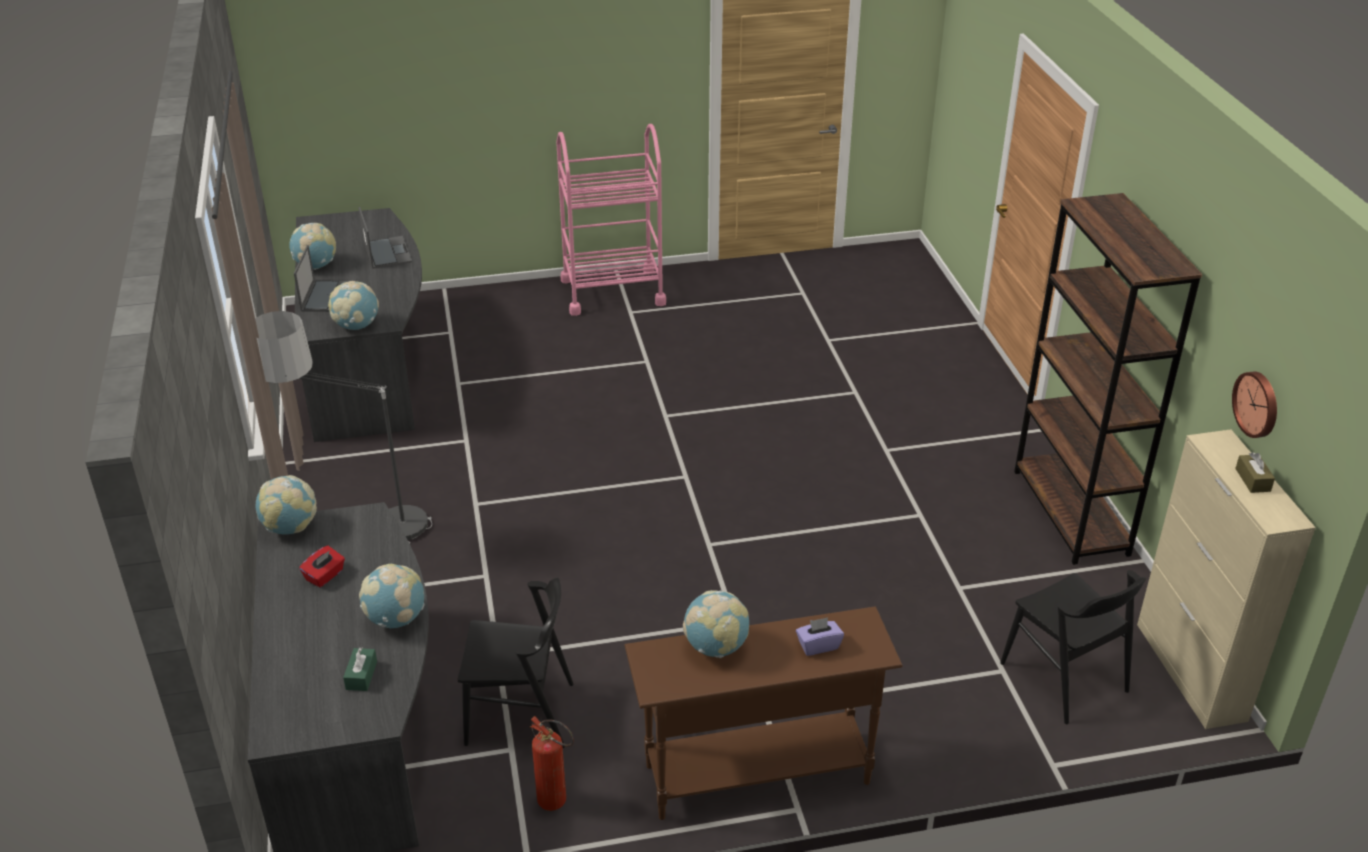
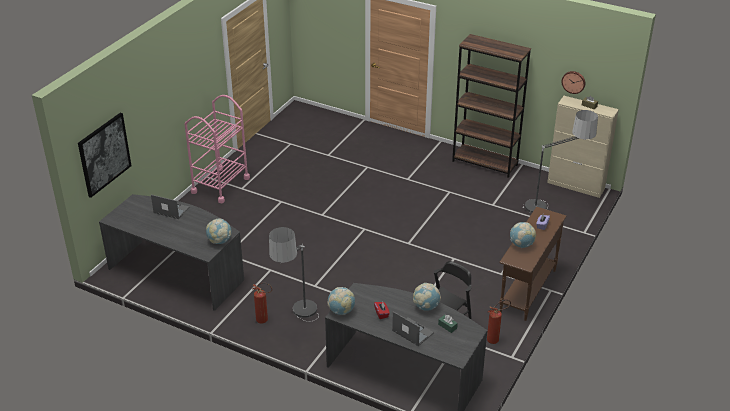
camera: 50 degrees left, 0 degrees up
(316, 265) = (153, 232): globe -> none
(327, 296) = (184, 239): laptop -> laptop (412, 331)
(337, 500) = (264, 320): none -> fire extinguisher
(339, 110) = (104, 154): none -> picture
(1064, 677) = (553, 209): black chair -> floor lamp

